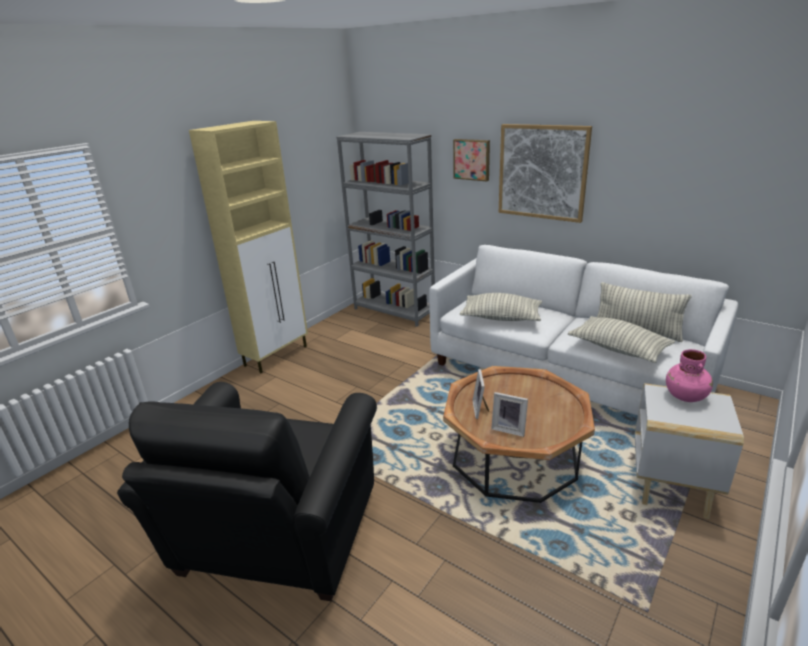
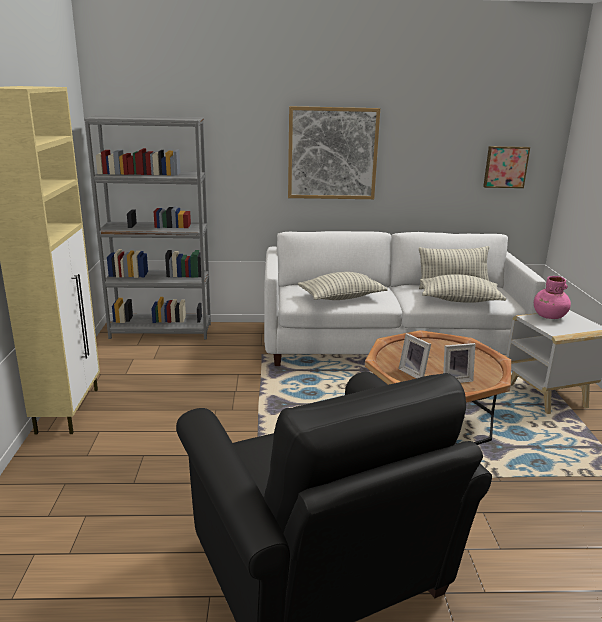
camera: 40 degrees left, 5 degrees down
(472, 159) = (253, 144): picture -> picture (505, 167)

